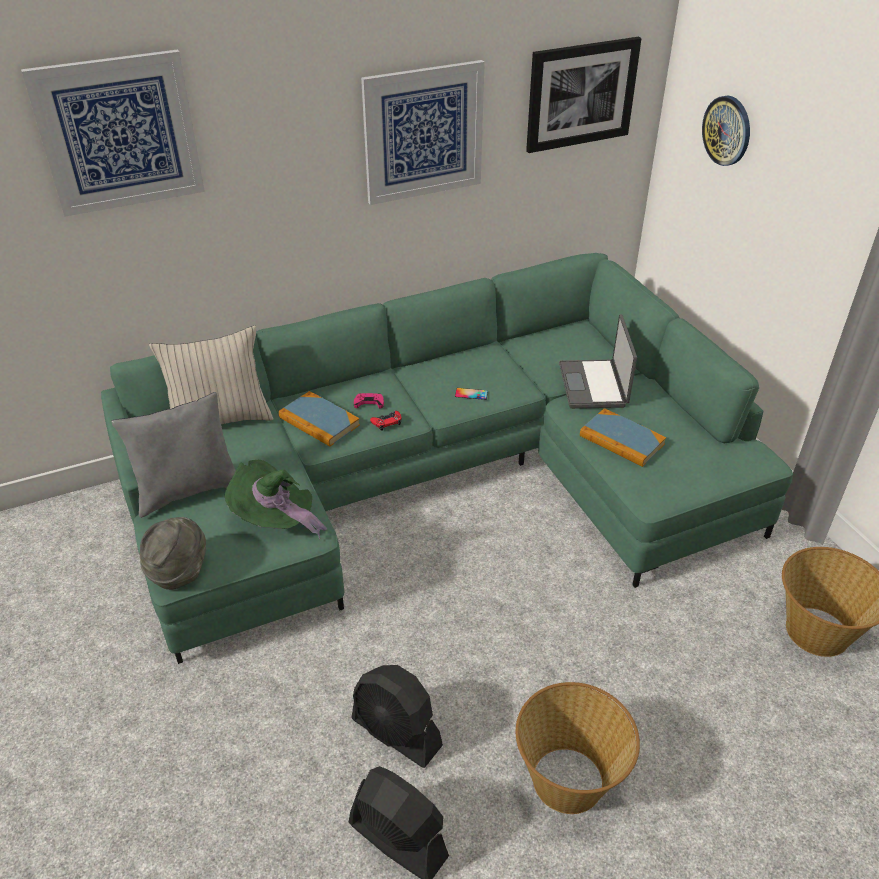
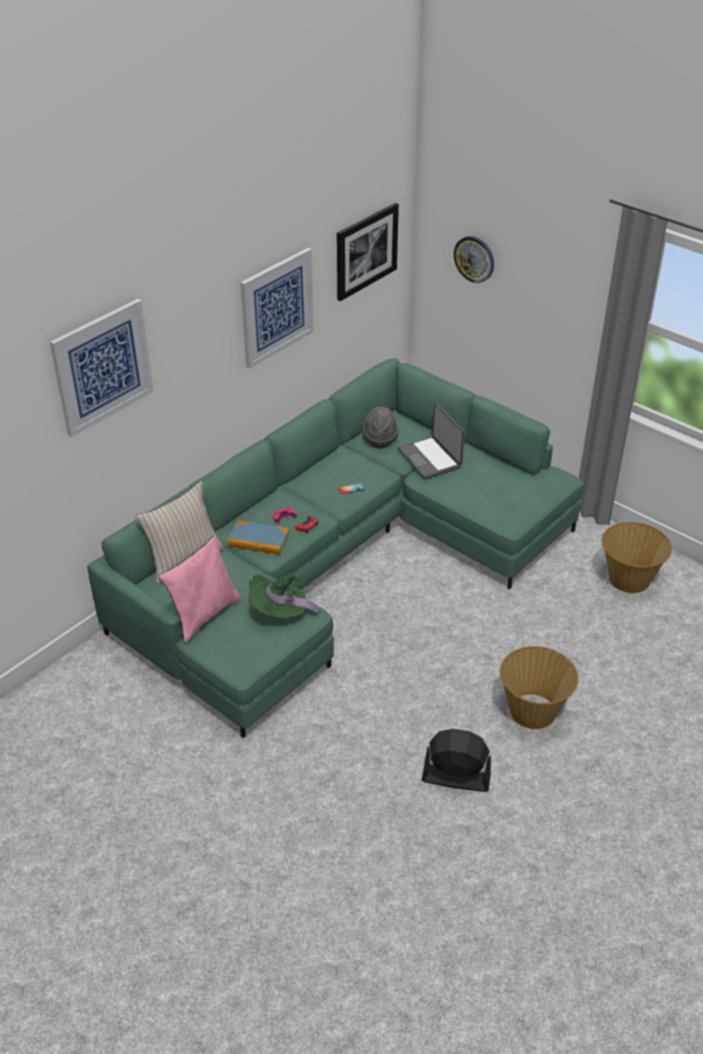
camera: 25 degrees left, 0 degrees up
(178, 570) = (241, 665): grey hat -> grey hat (380, 439)
(189, 490) = (204, 614): grey pillow -> pink pillow
(396, 733) = (416, 724): black fan -> none
(621, 440) = (471, 491): book -> none

